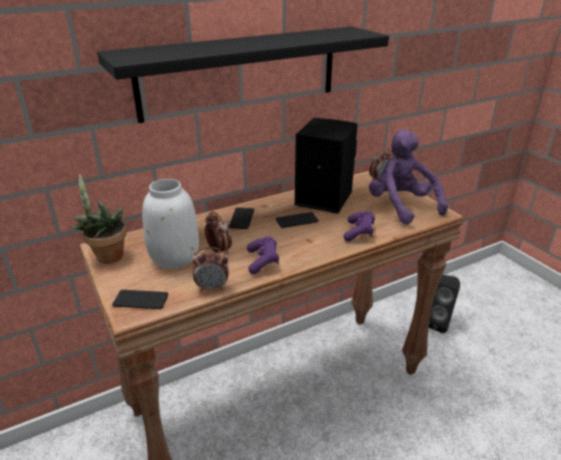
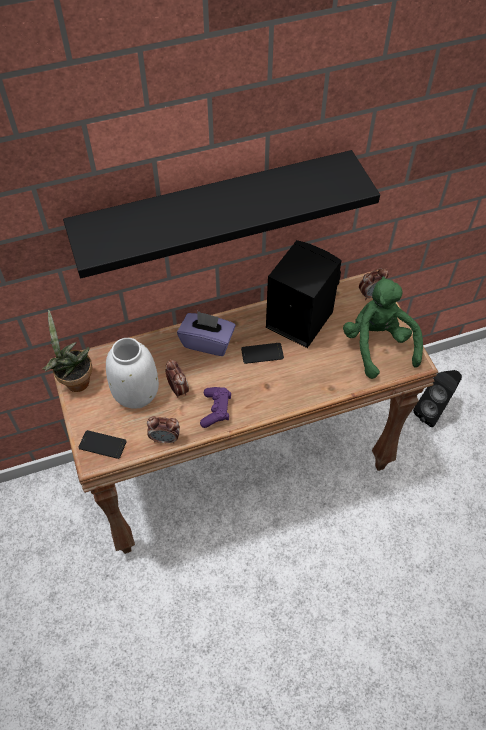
camera: 10 degrees right, 25 degrees up
(241, 218) = (207, 342): phone -> purple tissue box
(359, 232) = (319, 381): purple game controller -> none
(401, 206) = (378, 345): purple plush toy -> green plush toy

